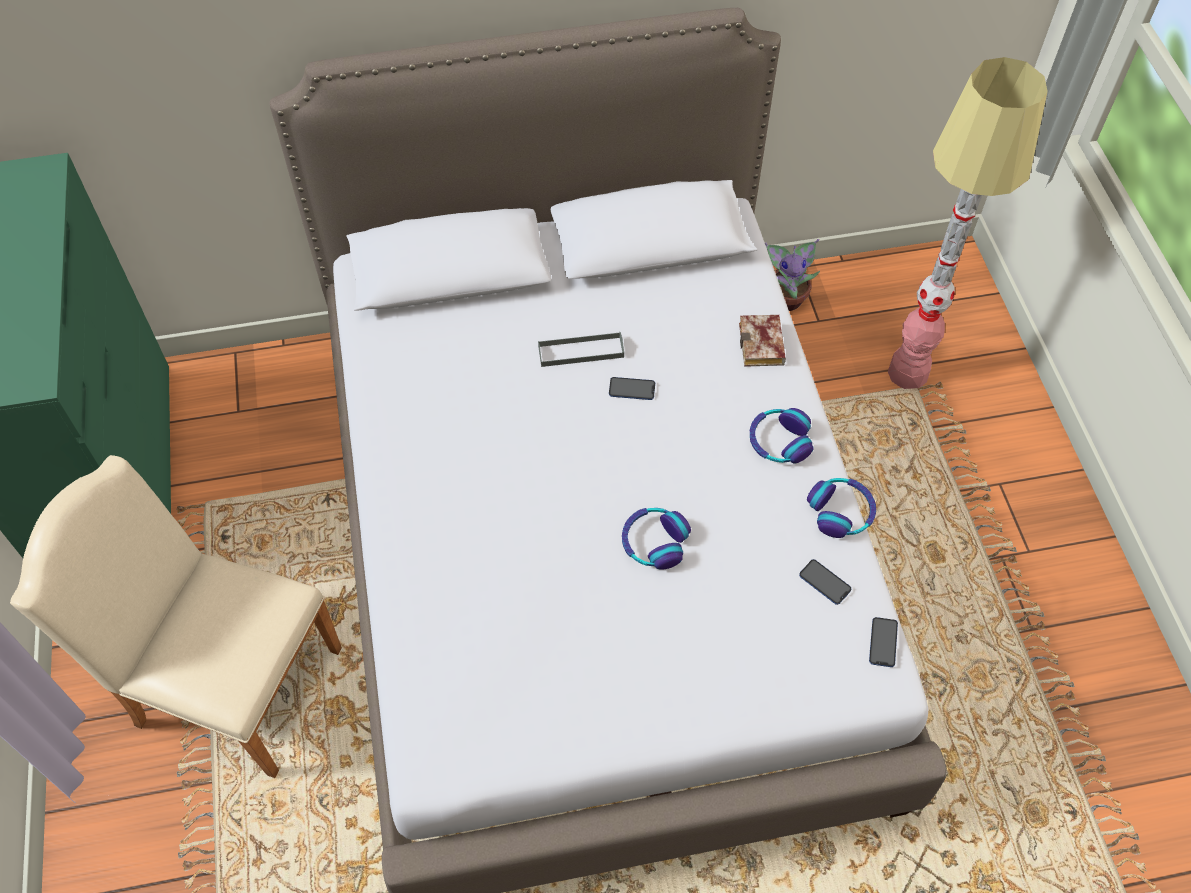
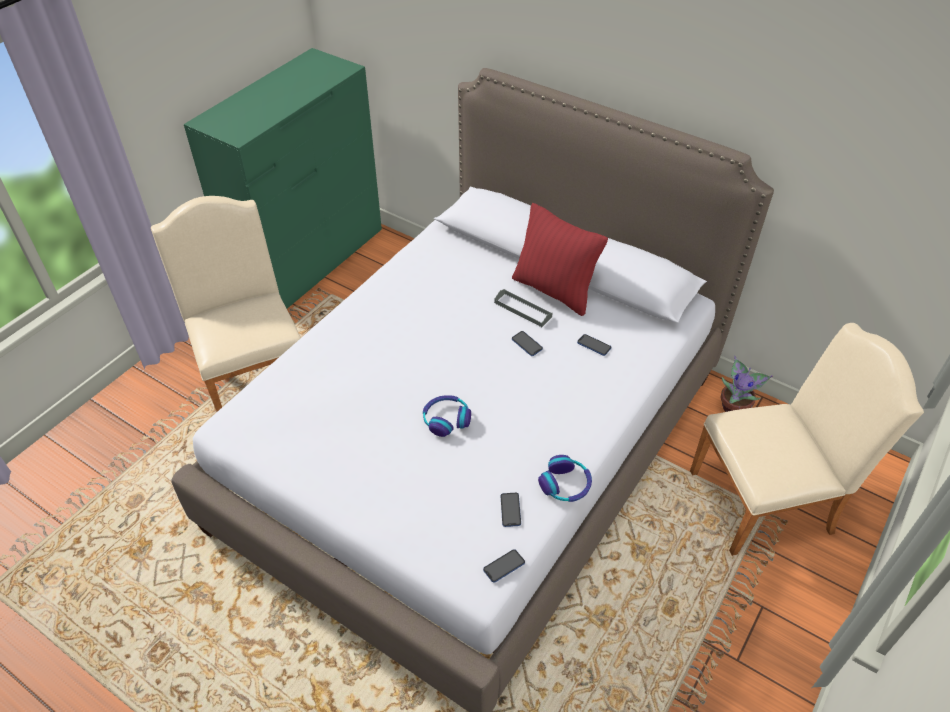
camera: 45 degrees right, 10 degrees down
(586, 303) = (554, 290): none -> red pillow
(698, 338) = (594, 345): none -> phone
(763, 346) = (626, 374): book -> none
(779, 441) = (575, 425): headphones -> none
(907, 373) = (769, 500): floor lamp -> beige chair

